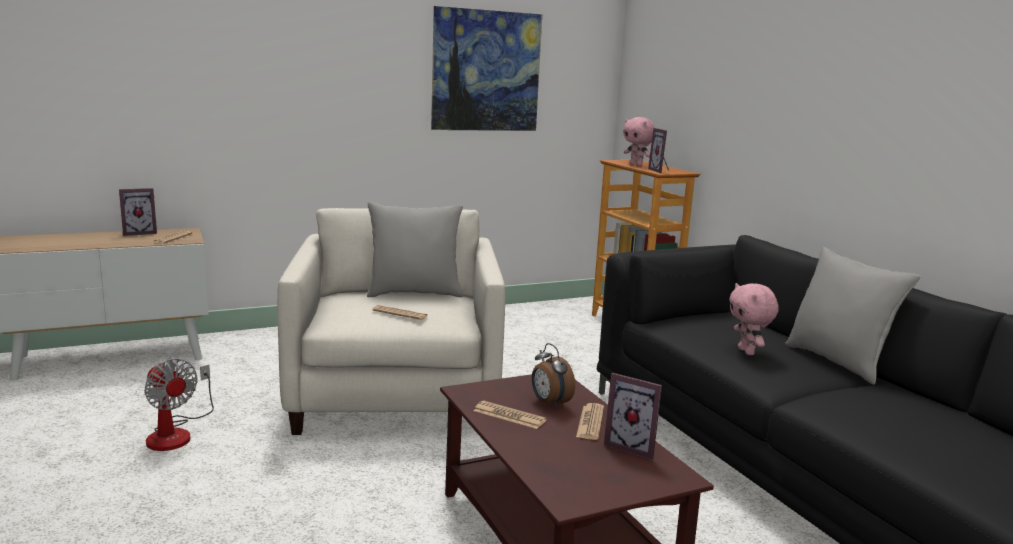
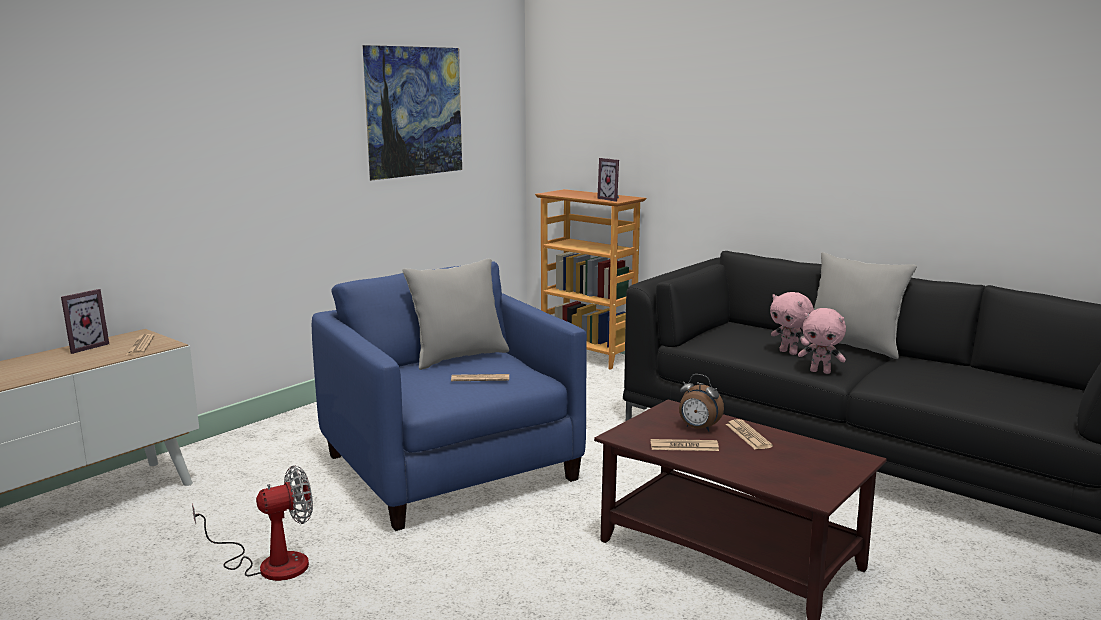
camera: 25 degrees left, 0 degrees up
(176, 433) = (269, 563): fan -> fan turned 45 degrees counterclockwise
(395, 395) = (450, 468): beige armchair -> blue armchair
(633, 446) = (801, 445): picture frame -> none
(636, 165) = (578, 195): pink plush toy -> pink plush toy (820, 371)

